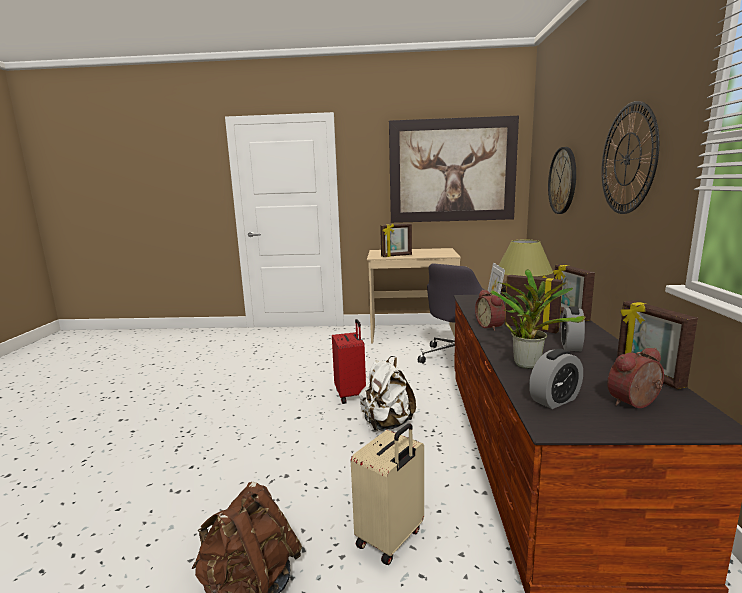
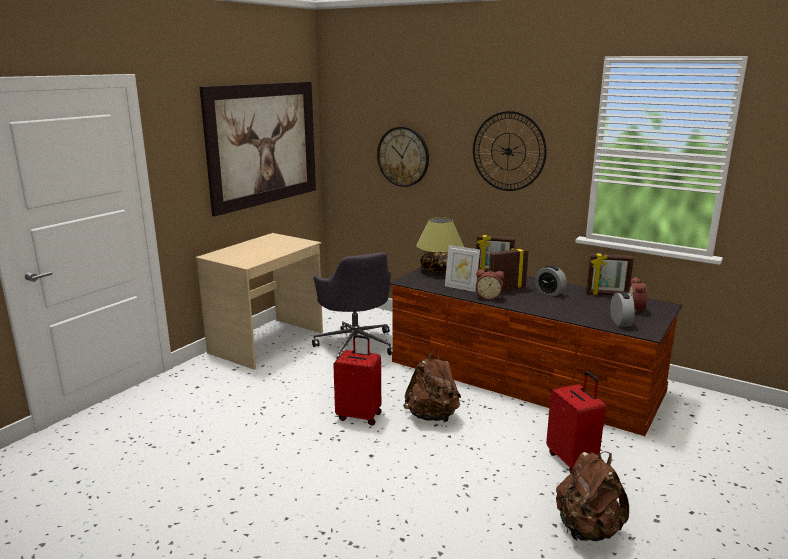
camera: 60 degrees left, 5 degrees up
(386, 424) = (432, 416): white backpack -> brown backpack
(391, 538) = (572, 460): beige suitcase -> red suitcase
(396, 256) = (262, 256): picture frame -> none
(527, 363) = (566, 311): potted plant -> none

